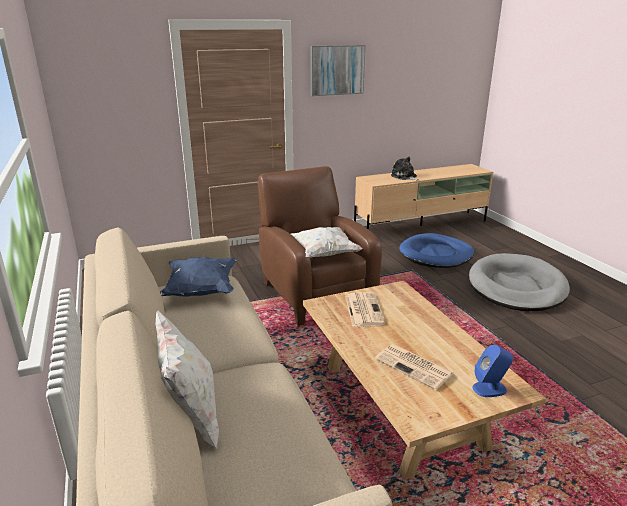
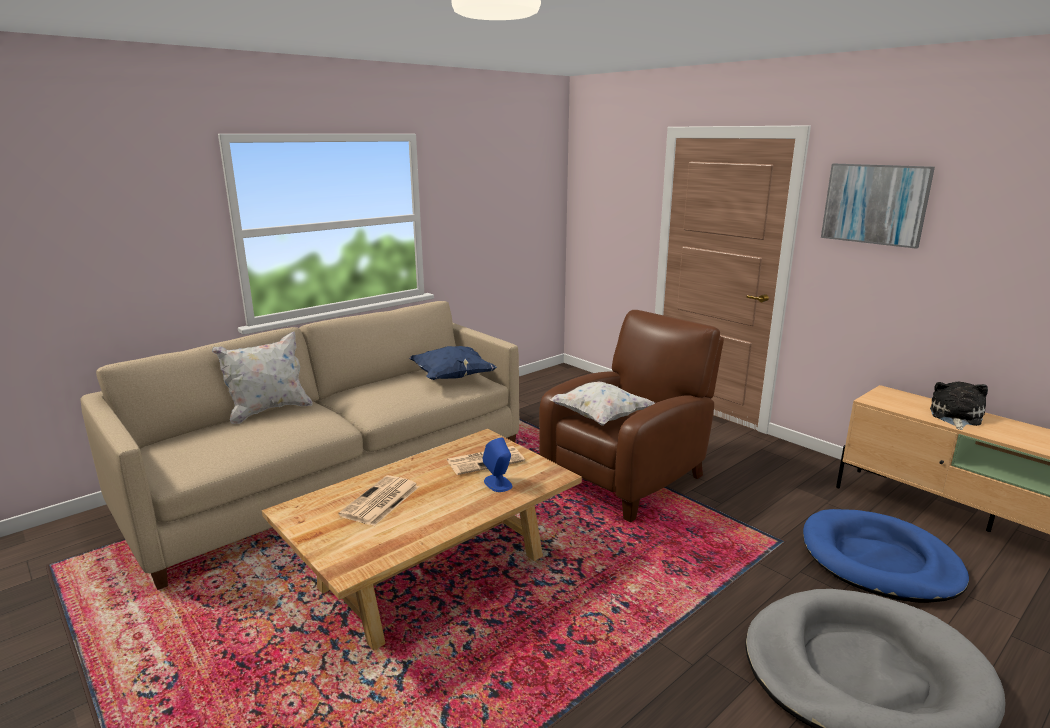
camera: 70 degrees right, 5 degrees down
(490, 388) = (349, 550): blue speaker -> blue speaker (498, 483)

